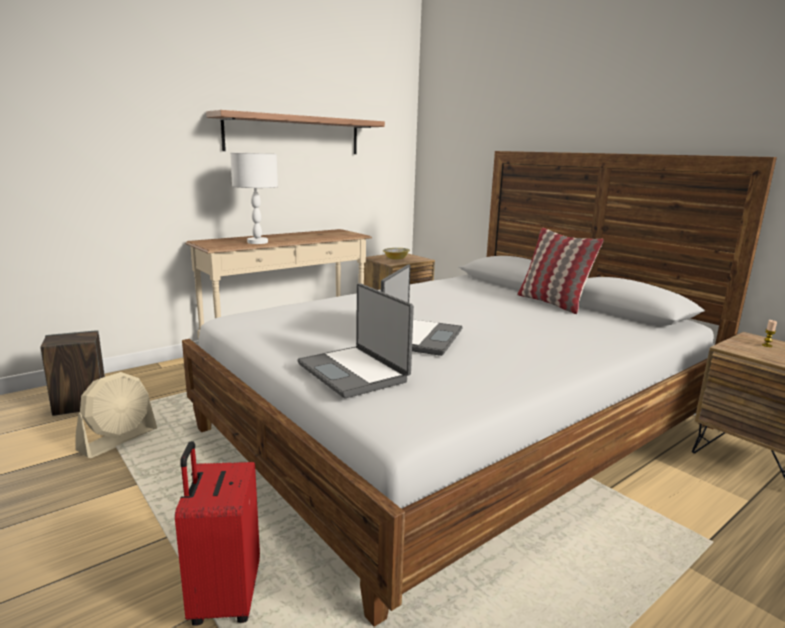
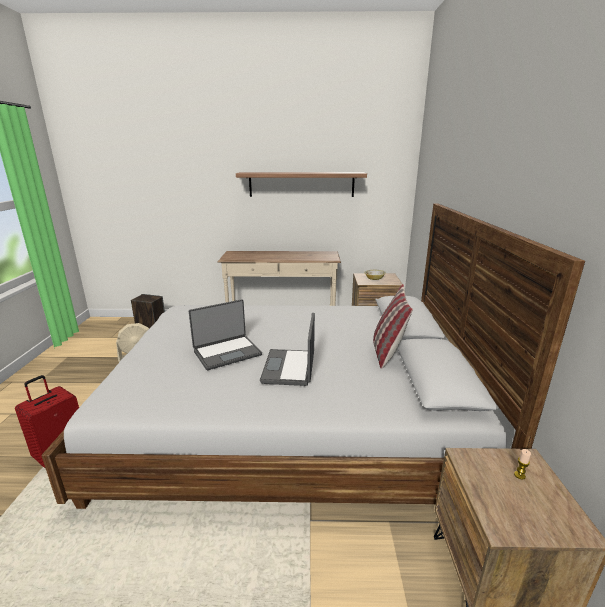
camera: 40 degrees right, 5 degrees up
(257, 242) = (256, 257): white table lamp -> none
(354, 372) = (146, 364): laptop -> laptop (290, 368)

